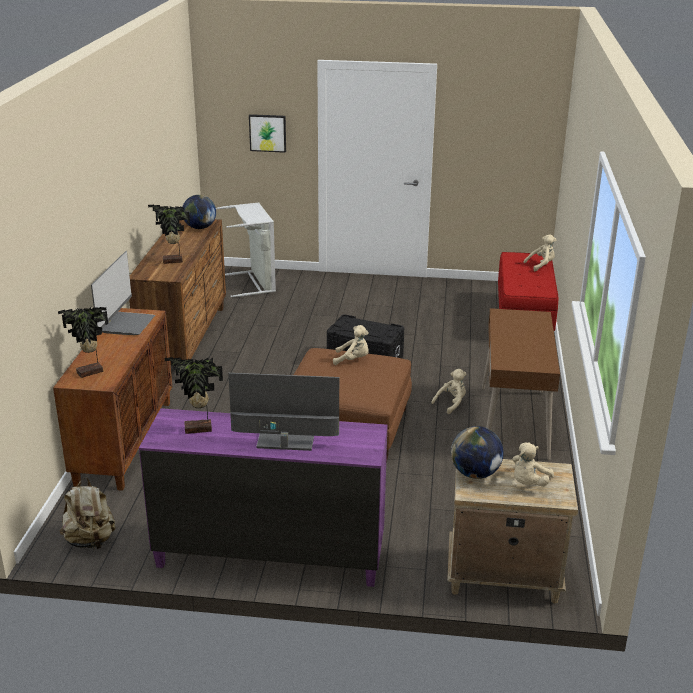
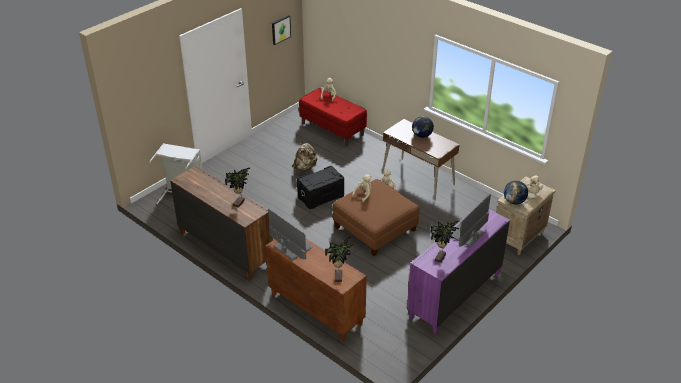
camera: 55 degrees left, 10 degrees up
(90, 540) = (396, 350): beige backpack -> beige backpack (305, 168)
(200, 228) = (199, 177): globe -> globe (422, 135)
(268, 133) = (158, 96): picture -> picture (280, 29)

